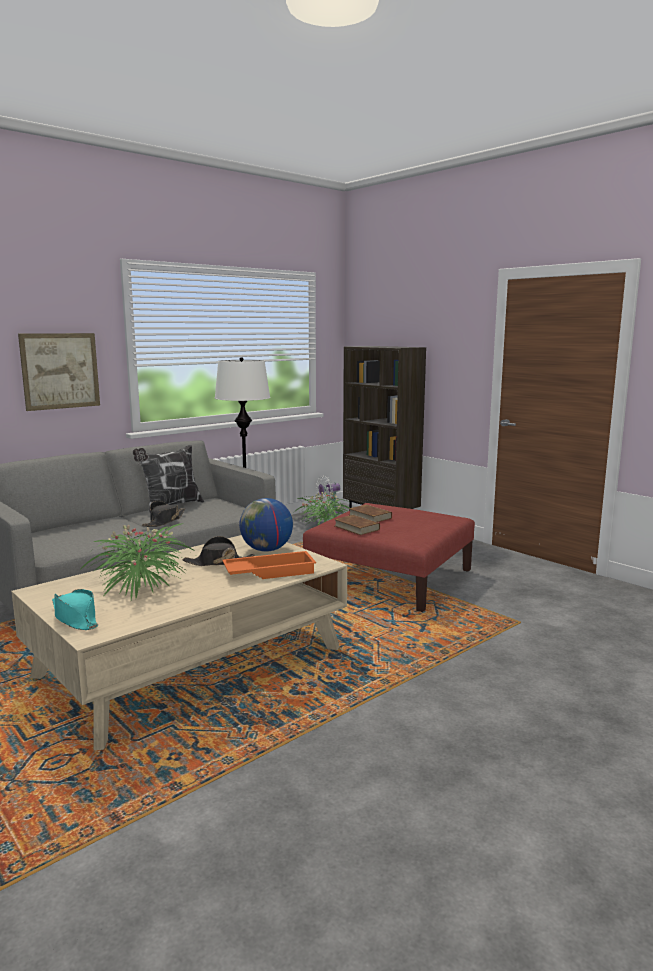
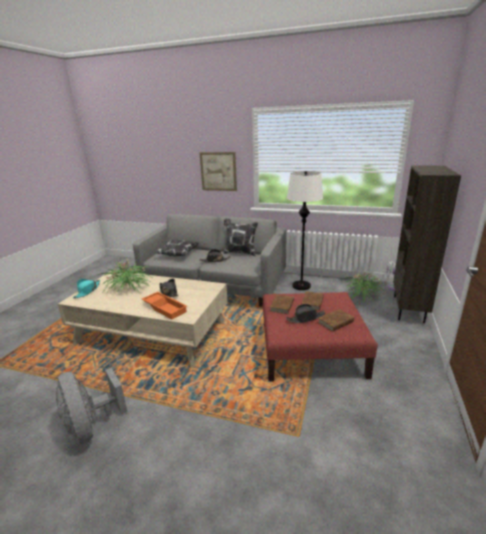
camera: 60 degrees right, 10 degrees up
(78, 536) = (178, 255): none -> pillow
(266, 550) = (197, 296): globe -> none
(389, 752) = (91, 426): none -> grey fan
(399, 526) = (306, 318): none -> black hat
(424, 519) = (336, 322): none -> brown book

